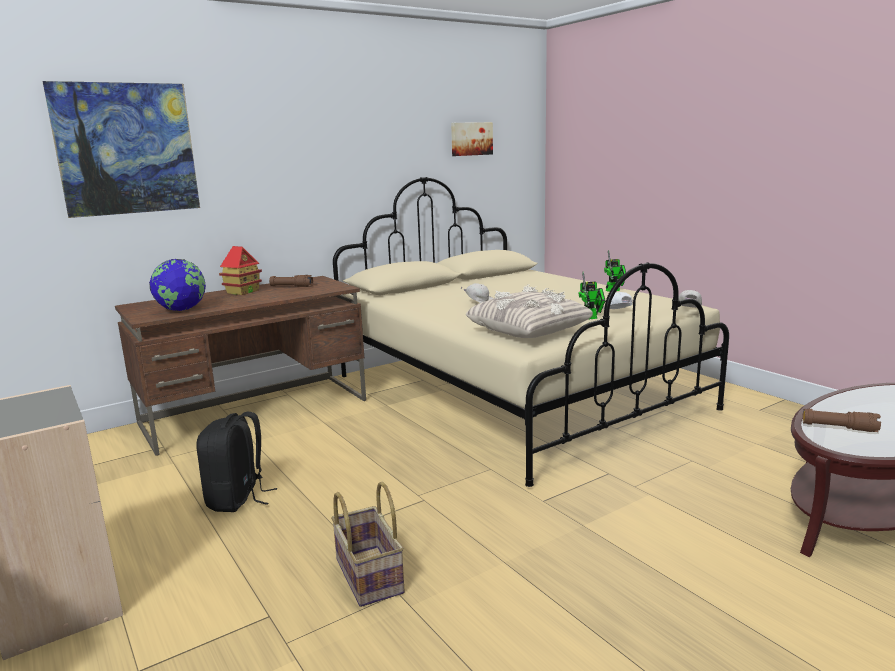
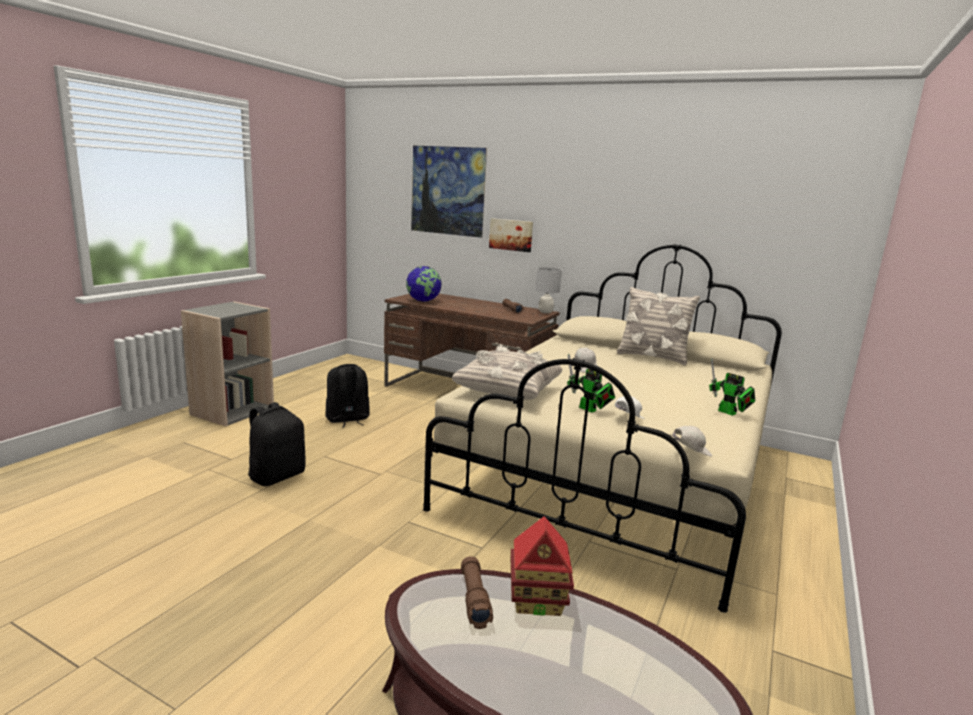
camera: 60 degrees right, 0 degrees up
(243, 292) = (483, 304): toy house -> toy house (537, 601)
(318, 279) = (545, 312): none -> grey table lamp
(367, 576) = (277, 476): basket -> black backpack
(469, 283) = (652, 357): none -> beige pillow
(471, 139) = (756, 212): picture -> picture (511, 235)

